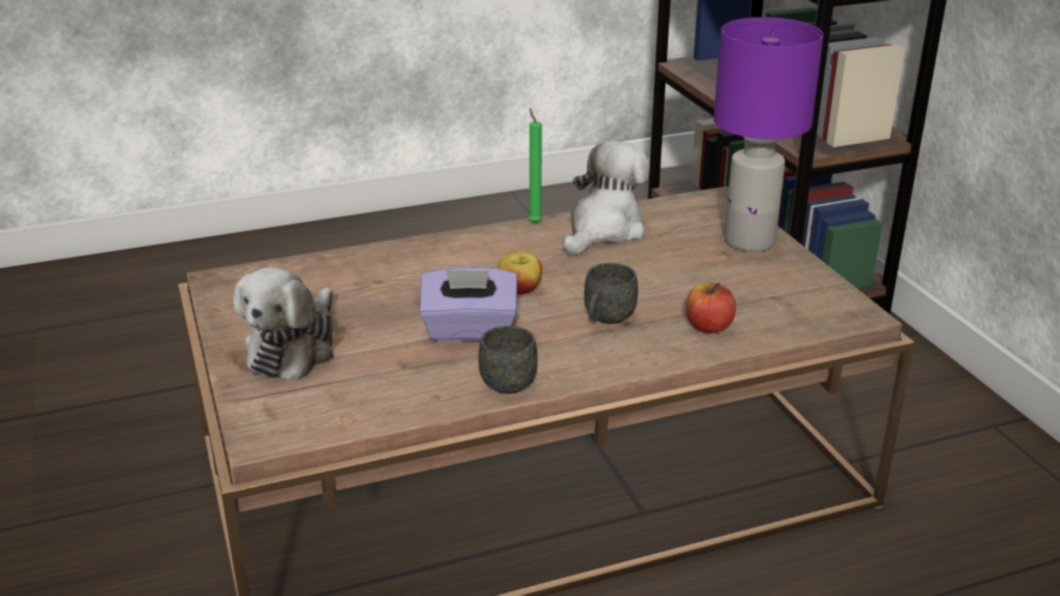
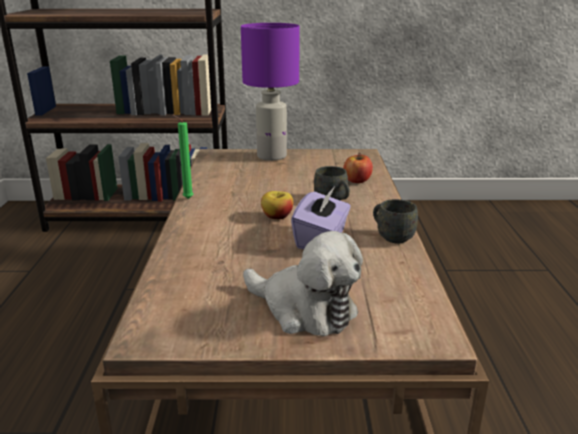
camera: 70 degrees left, 5 degrees down
(603, 230) = (220, 183): plush toy -> none

